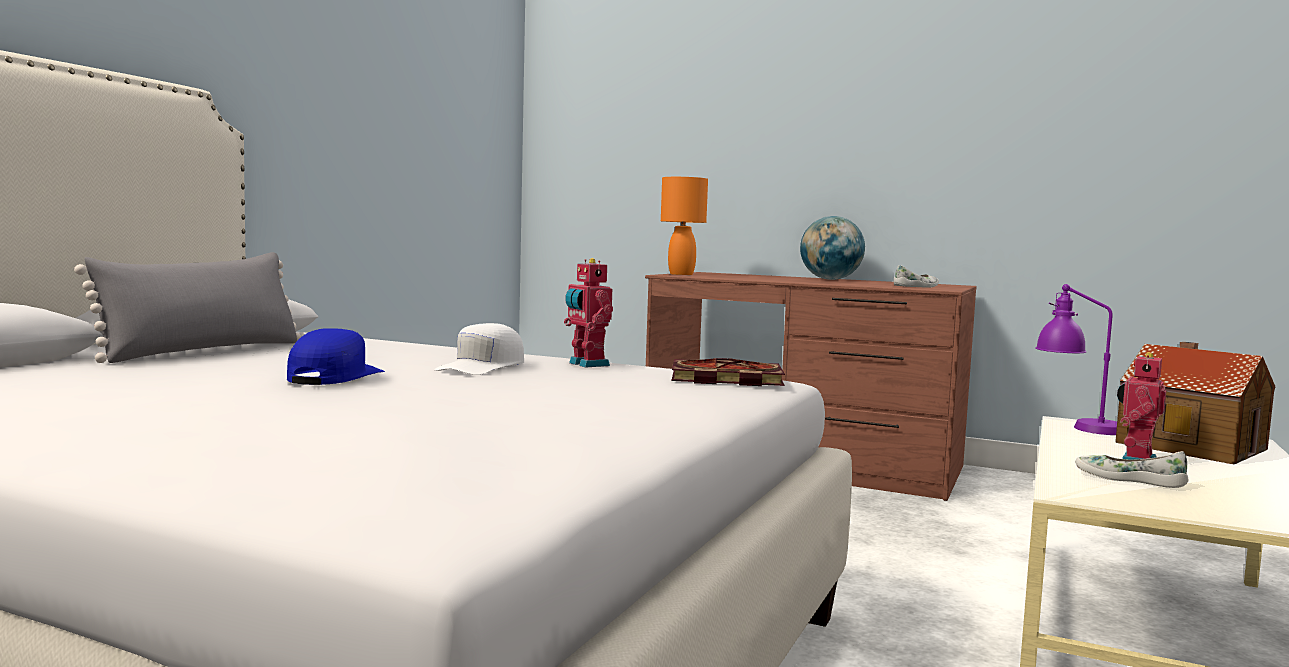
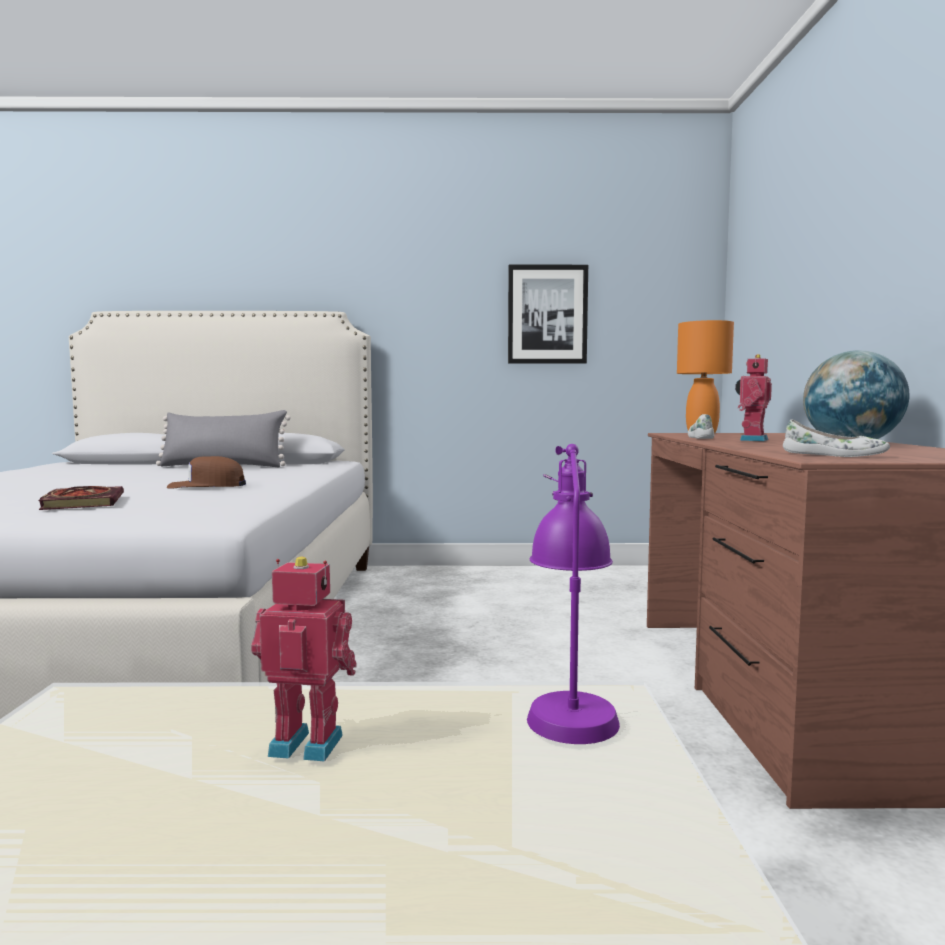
camera: 65 degrees right, 0 degrees up
(335, 377) = (130, 480): blue cap -> none
(406, 132) = (547, 314): none -> picture
(483, 367) = (207, 486): white cap -> brown cap
(586, 364) = (251, 493): toy robot -> toy robot (751, 440)
(723, 378) = (203, 512): book -> book (82, 502)
(1129, 479) = (169, 734): white shoe -> white shoe (701, 438)
(1189, 445) = (525, 802): toy house -> none

